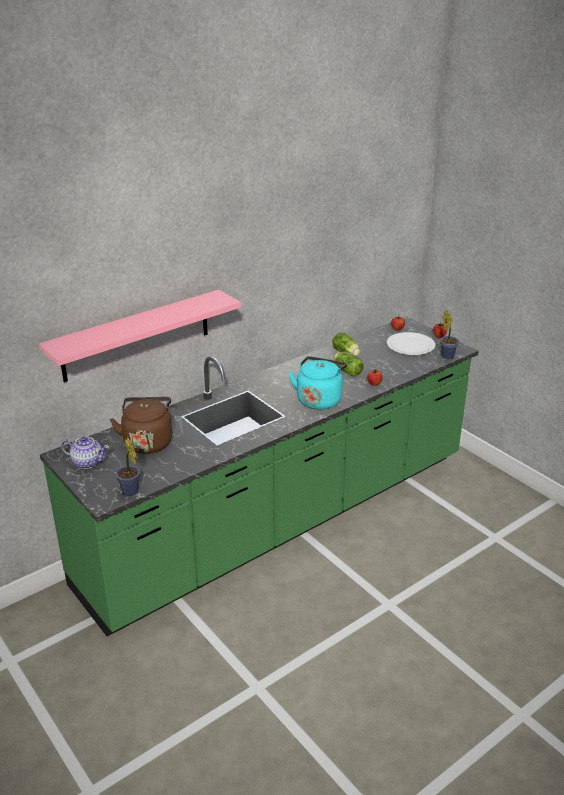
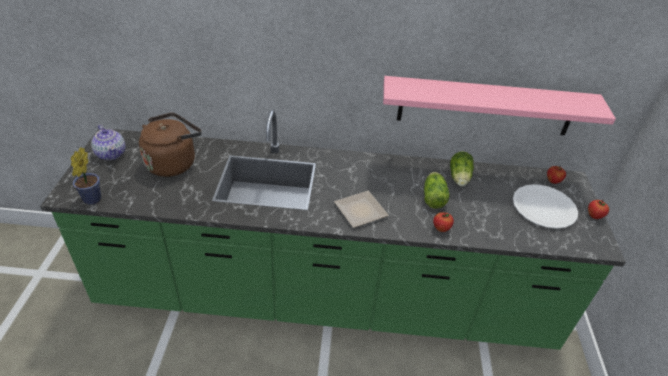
camera: 40 degrees right, 10 degrees up
(136, 335) = (203, 56): pink shelf -> pink shelf (485, 106)
(319, 399) = (362, 211): turquoise kettle -> plate
(446, 355) = (573, 244): potted plant -> none

